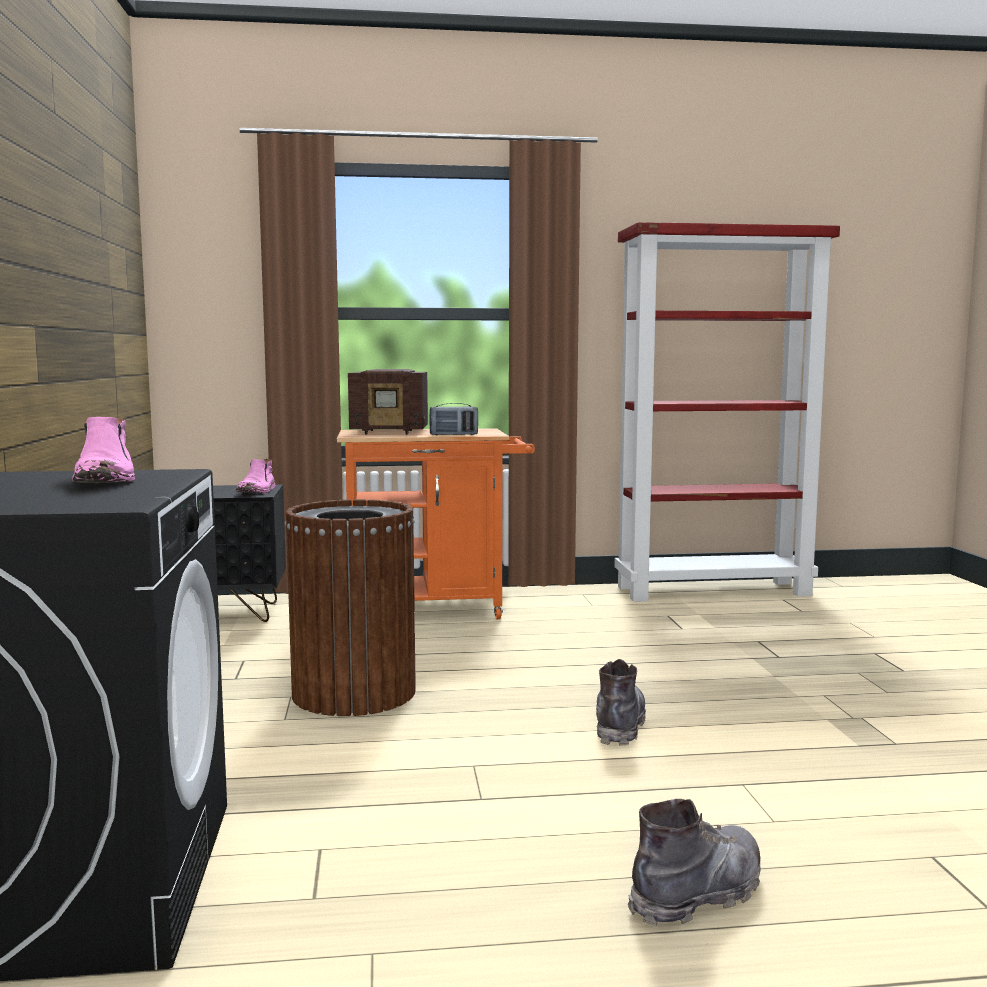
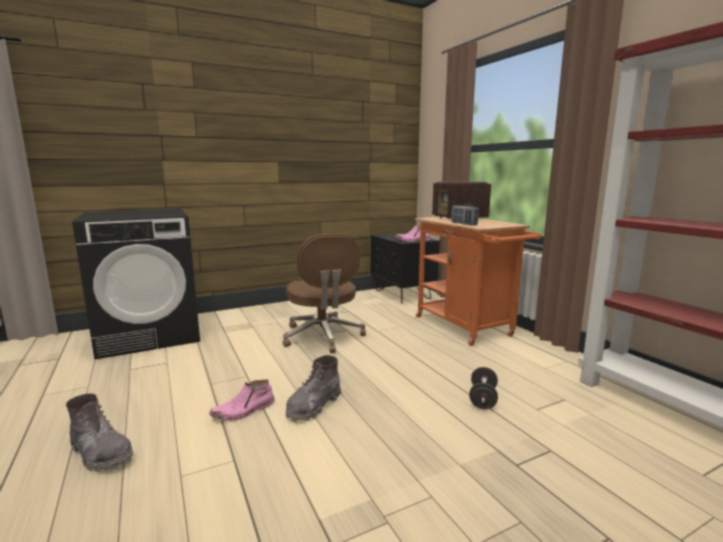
camera: 70 degrees right, 5 degrees up
(107, 480) = (153, 214): pink boot -> pink boot (243, 411)
(354, 693) = (323, 337): brown trash can -> brown office chair
(619, 725) = (313, 406): grey boot -> grey boot turned 135 degrees clockwise
(648, 642) = (483, 399): none -> black dumbbell

